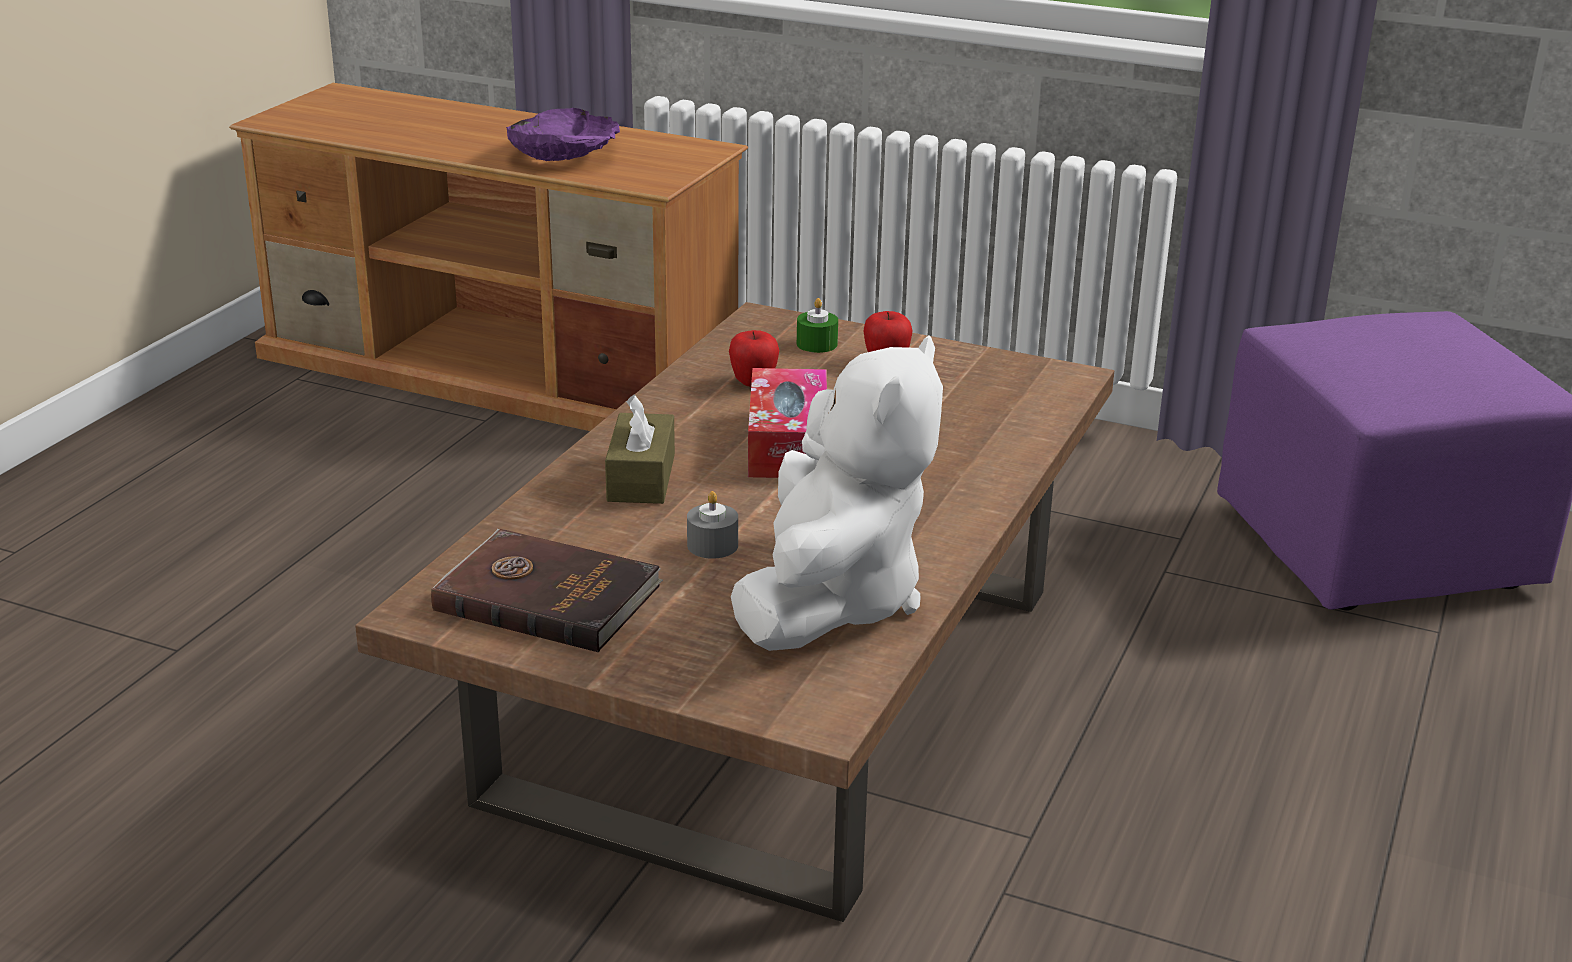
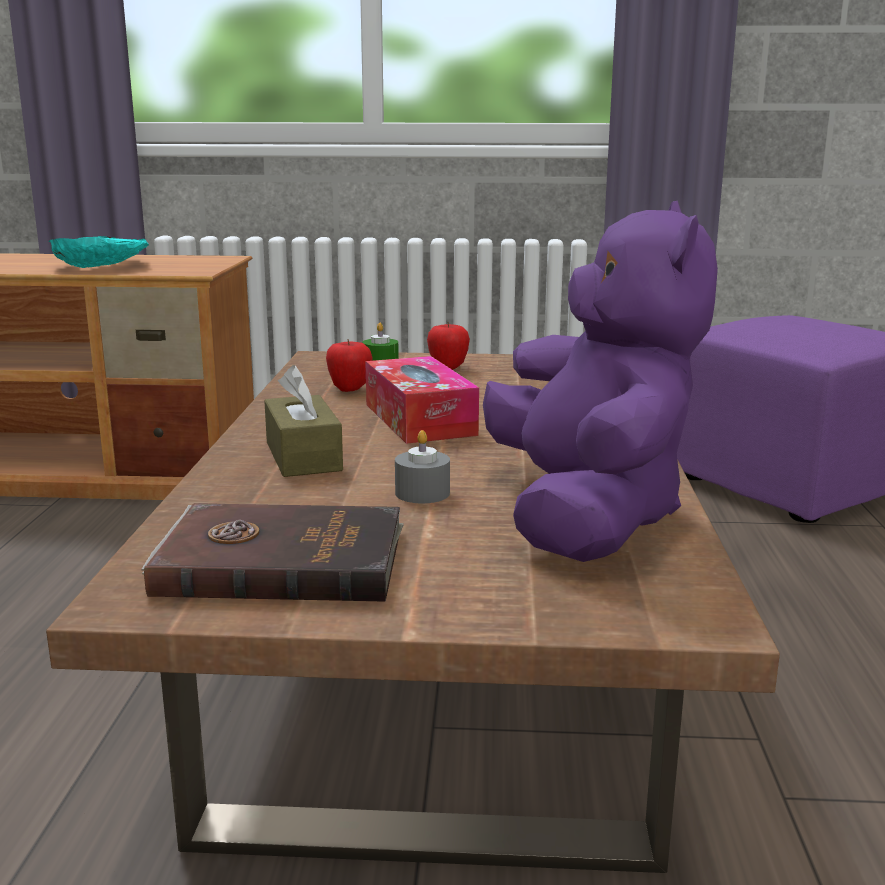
camera: 20 degrees left, 10 degrees down
(564, 154) = (102, 265): purple bowl -> turquoise bowl
(831, 601) = (586, 516): white plush toy -> purple plush toy

